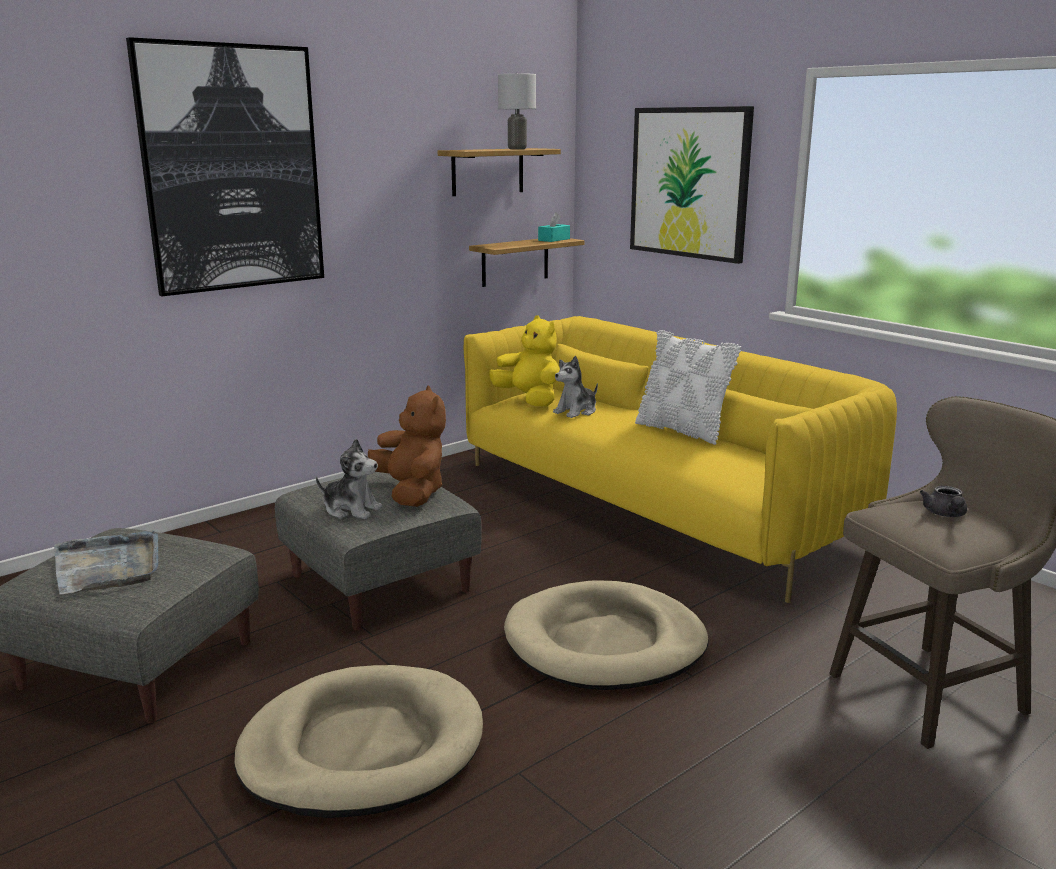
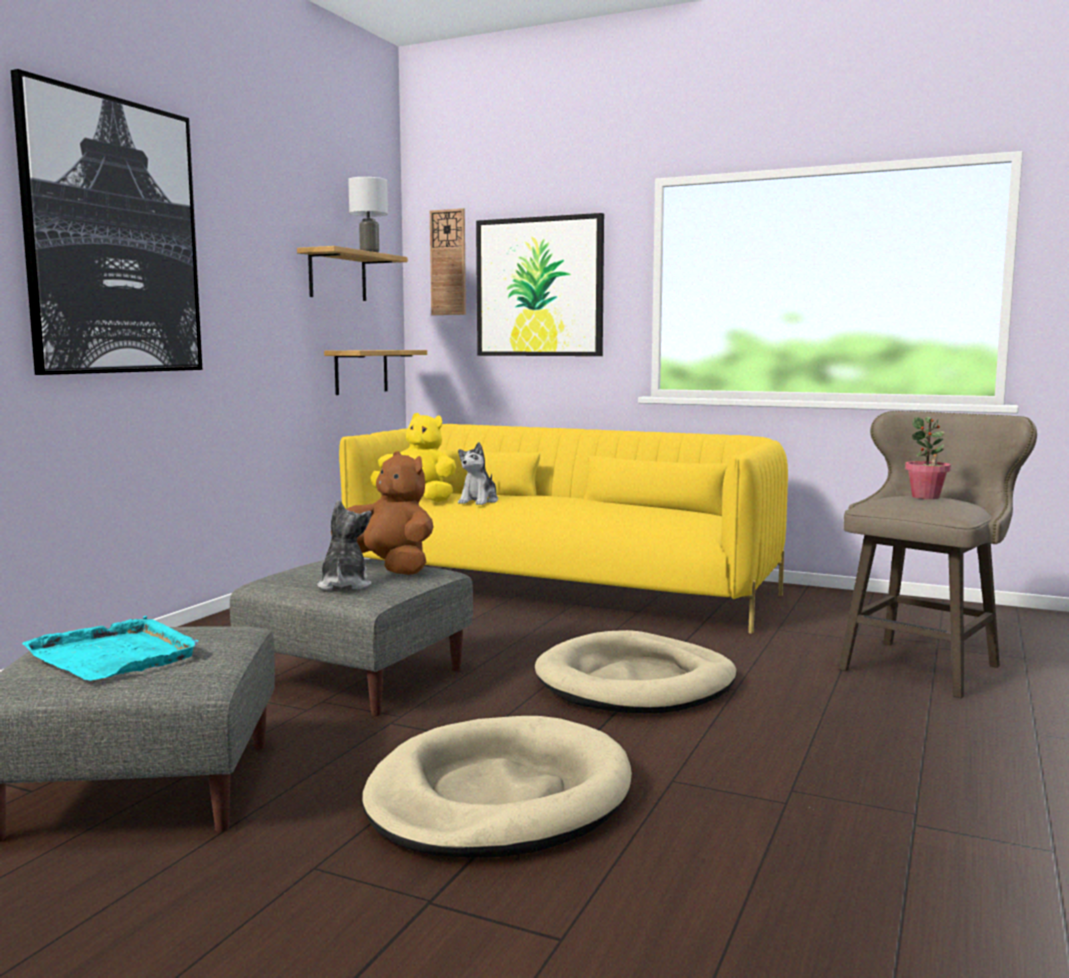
camera: 25 degrees left, 10 degrees down
(108, 566) = (115, 655): grey tray -> turquoise tray
(351, 509) = (344, 585): plush toy -> plush toy turned 90 degrees counterclockwise
(554, 239) = (398, 349): turquoise tissue box -> none
(611, 150) = (448, 262): none -> wall clock
(683, 431) = (598, 503): white pillow -> none
(945, 514) = (925, 497): grey teapot -> potted plant

